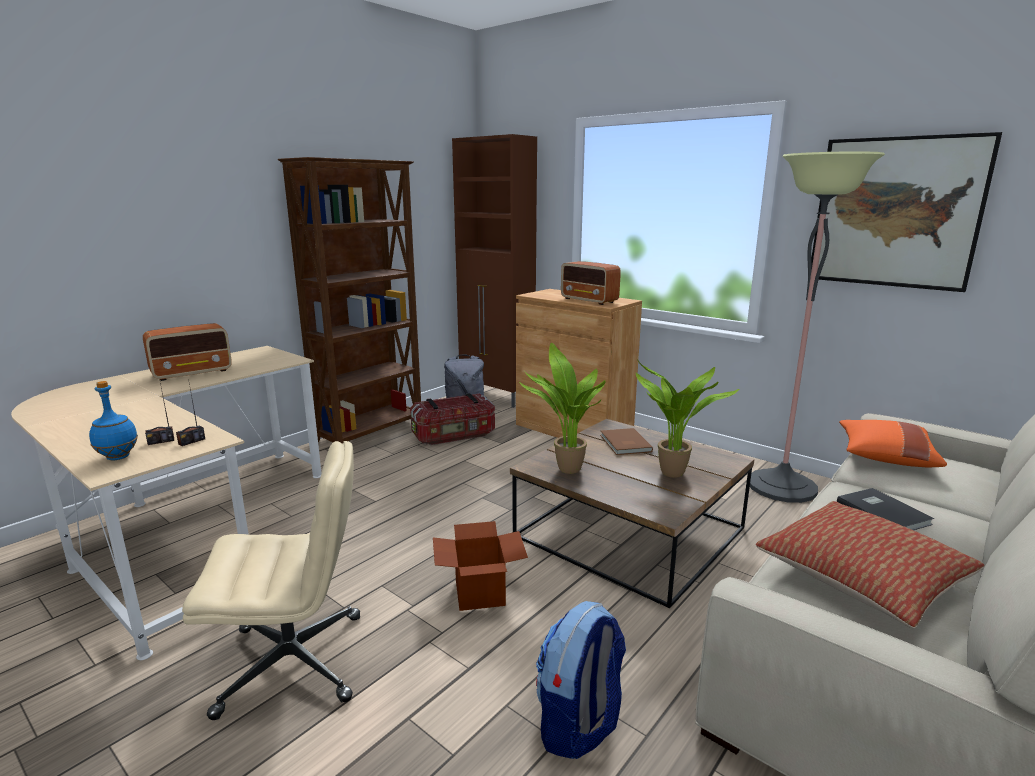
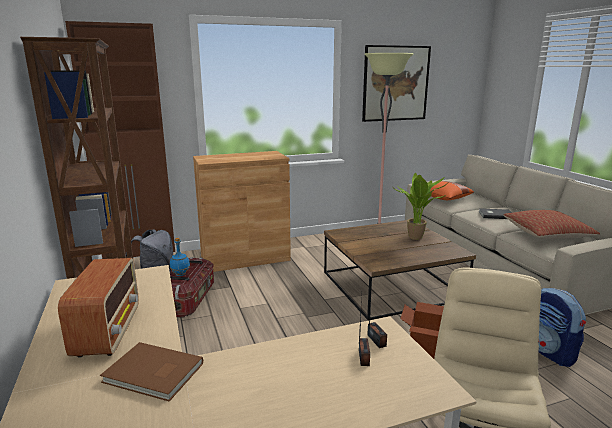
camera: 60 degrees left, 0 degrees up
(118, 457) = (397, 384): blue bottle -> blue bottle (181, 274)
(565, 470) = (389, 259): potted plant -> none
(589, 300) = (257, 156): radio -> none
(624, 443) = (367, 236): brown book -> brown book (153, 374)

